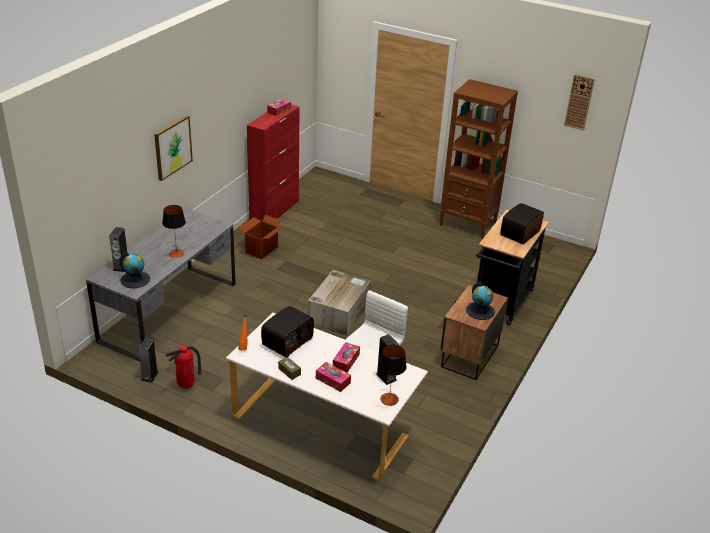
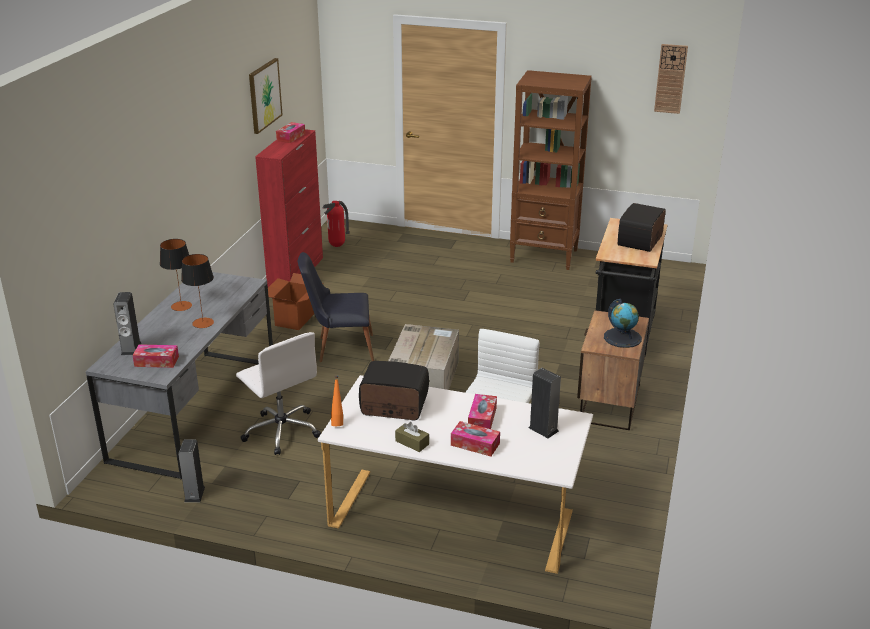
camera: 10 degrees left, 5 degrees down
(135, 279) = (156, 361): globe -> tissue box
(172, 147) = (174, 184): picture -> picture (264, 95)
(186, 386) = (250, 499): fire extinguisher -> fire extinguisher (337, 246)
(224, 338) = (281, 431): none -> white office chair
(286, 278) = (339, 348): none -> black chair
(287, 341) = (393, 407): radio -> radio turned 105 degrees counterclockwise
(389, 399) = (559, 455): table lamp -> table lamp (181, 306)

